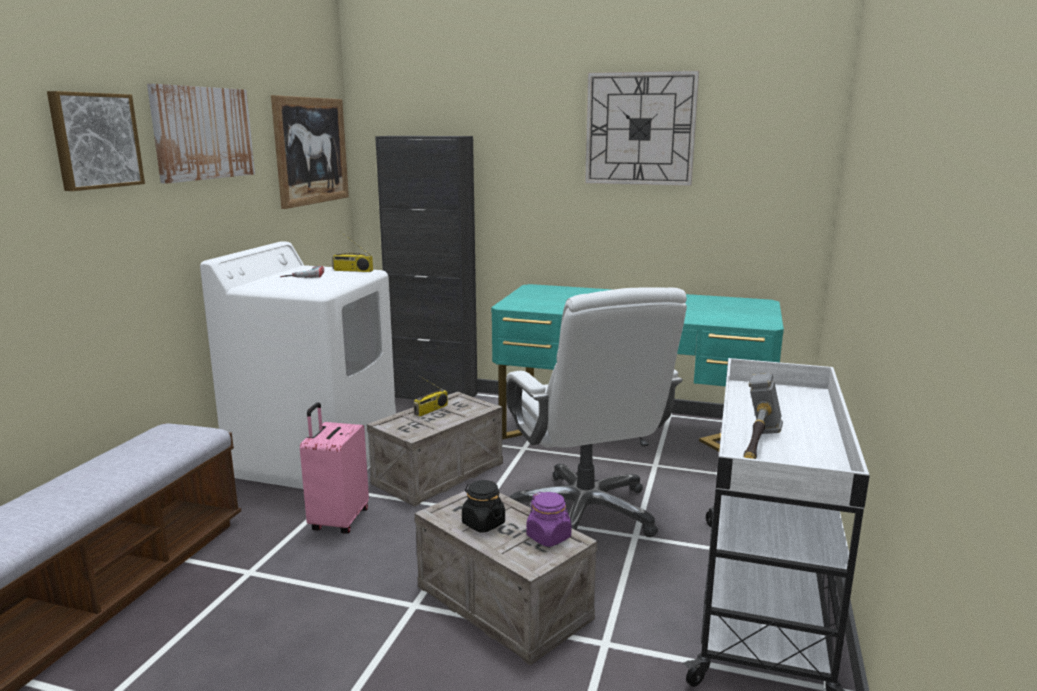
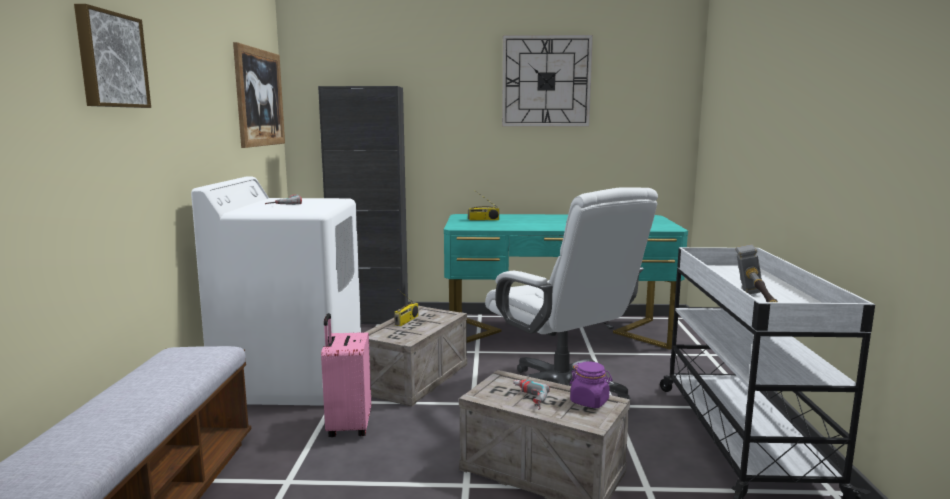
camera: 15 degrees left, 5 degrees down
(203, 133) = (188, 68): picture -> none
(352, 270) = (323, 199): radio -> radio (483, 220)
(483, 523) = (526, 398): black jar -> power drill

